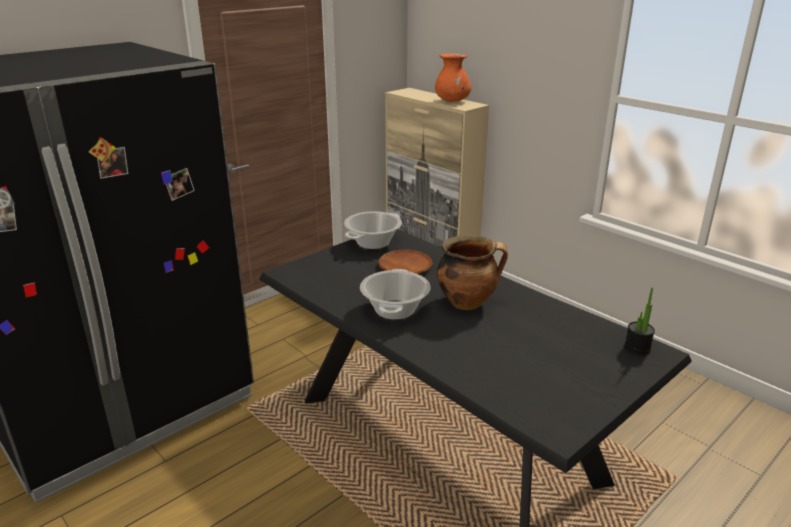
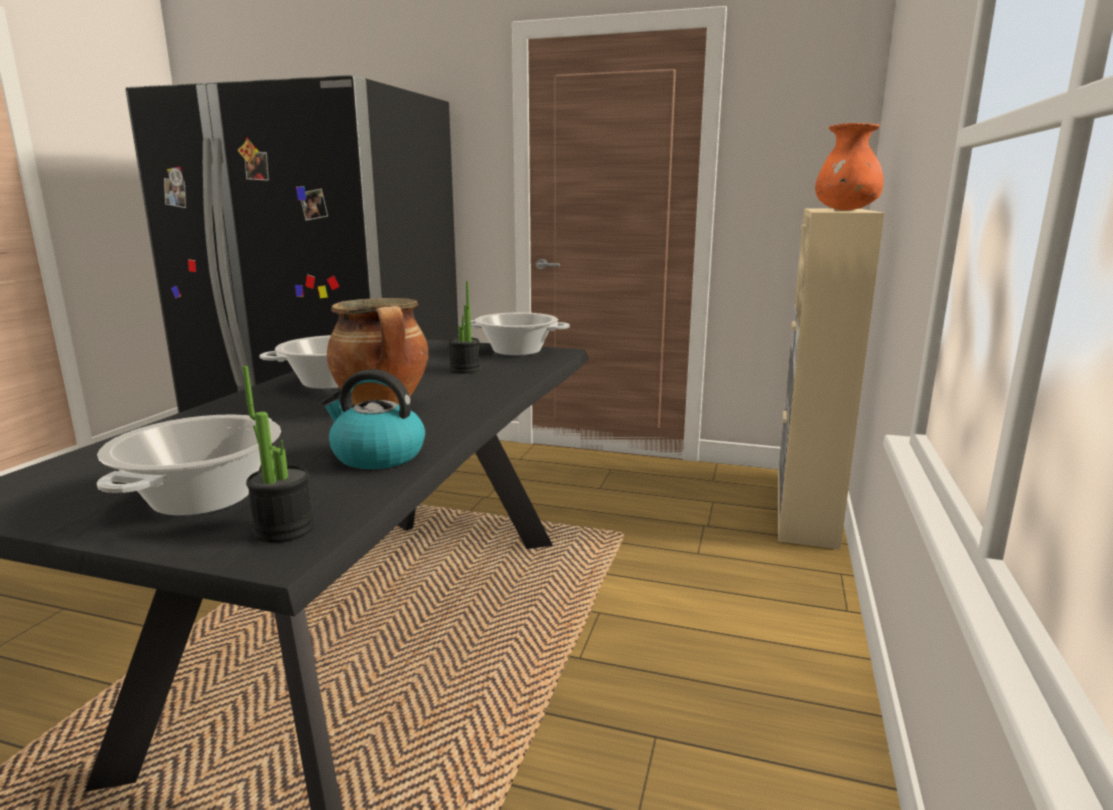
camera: 60 degrees right, 10 degrees down
(405, 266) = (465, 369): brown plate -> potted plant
(555, 317) = (376, 456): none -> kettle
(590, 365) = (204, 498): none -> cooking pot

